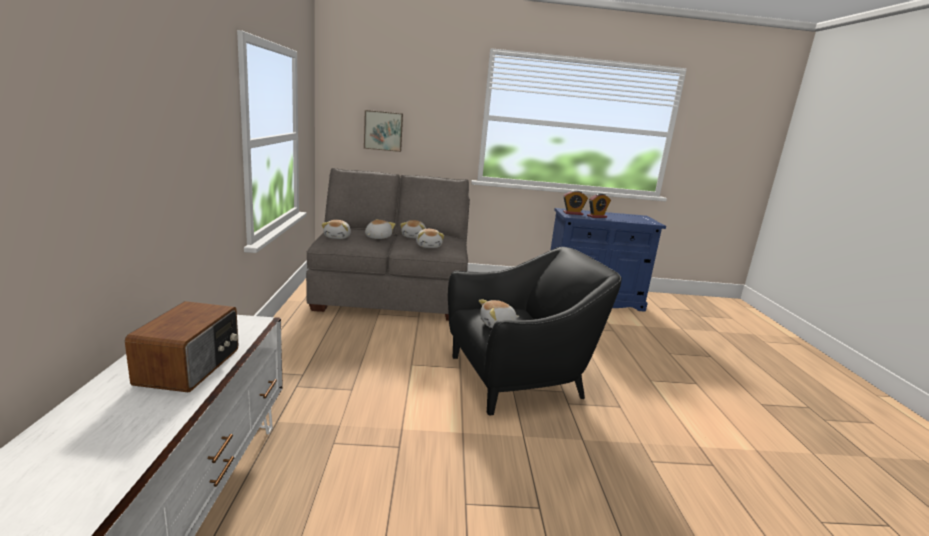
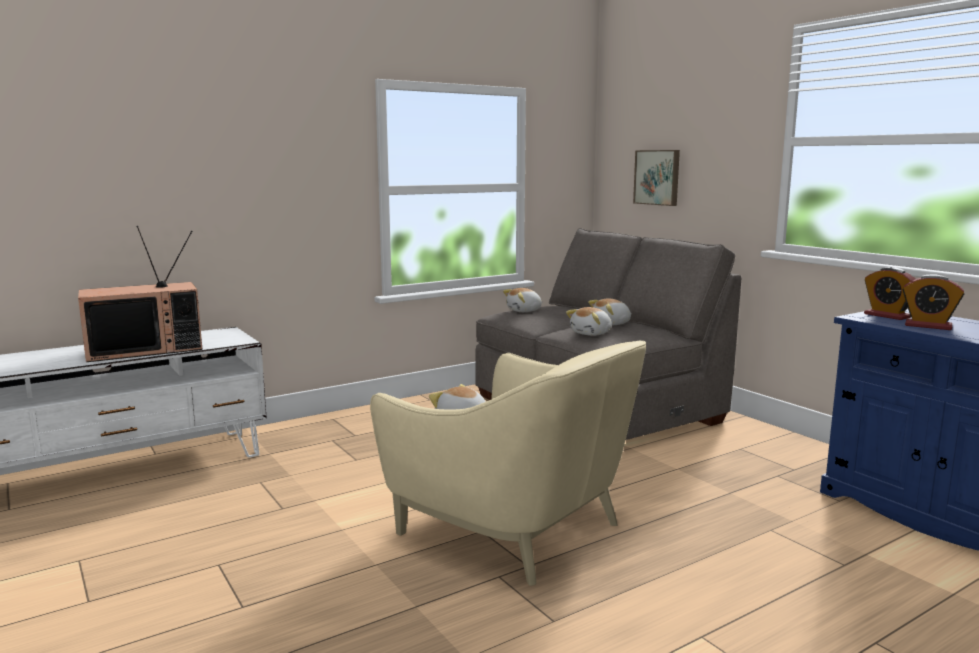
camera: 60 degrees right, 5 degrees down
(191, 366) = (146, 349): radio -> television
(377, 237) = (567, 318): plush toy -> none
(518, 378) = (513, 527): black armchair -> beige armchair

